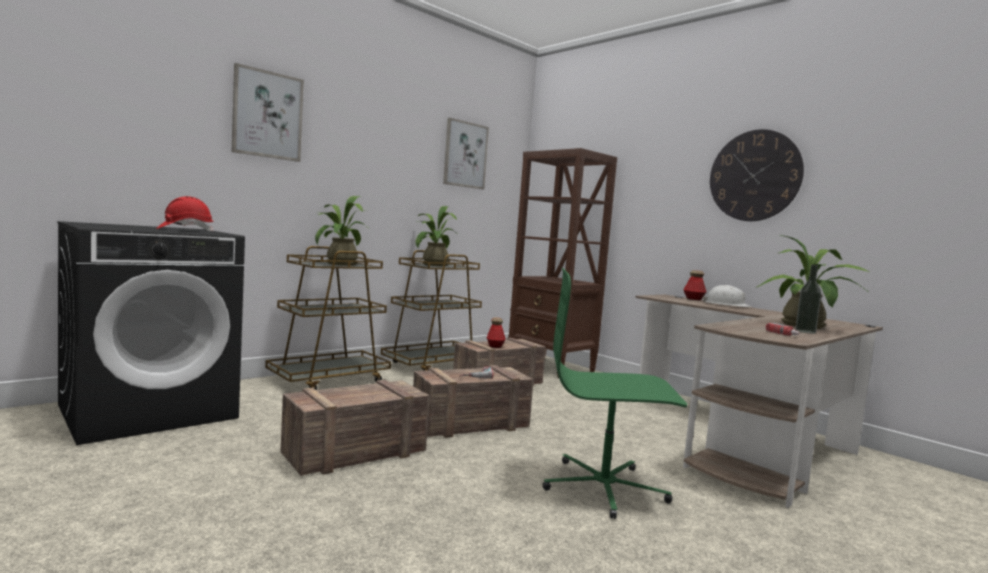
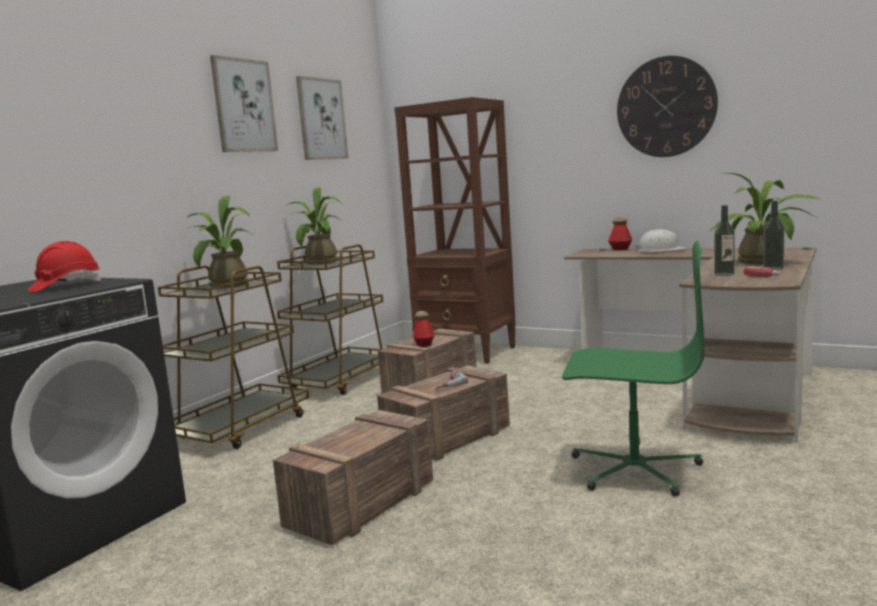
camera: 15 degrees left, 5 degrees up
(267, 115) = (97, 109): picture -> picture (244, 106)
(604, 487) = (634, 469): green office chair -> green office chair turned 150 degrees counterclockwise
(749, 327) = (724, 274): none -> bottle

